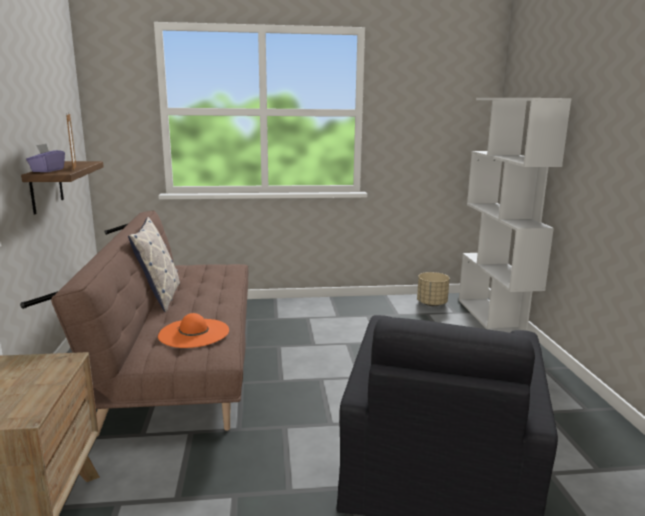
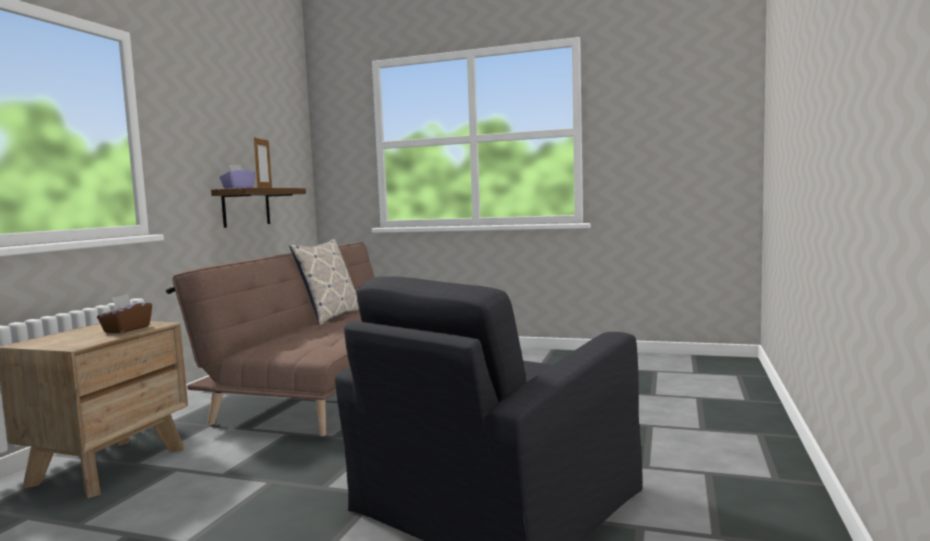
camera: 25 degrees right, 10 degrees down
(43, 374) = (126, 329): none -> brown tissue box
(194, 333) = (319, 337): orange hat -> none
(431, 304) = (672, 363): beige planter -> none
(495, 321) = (743, 384): white bookcase -> none

